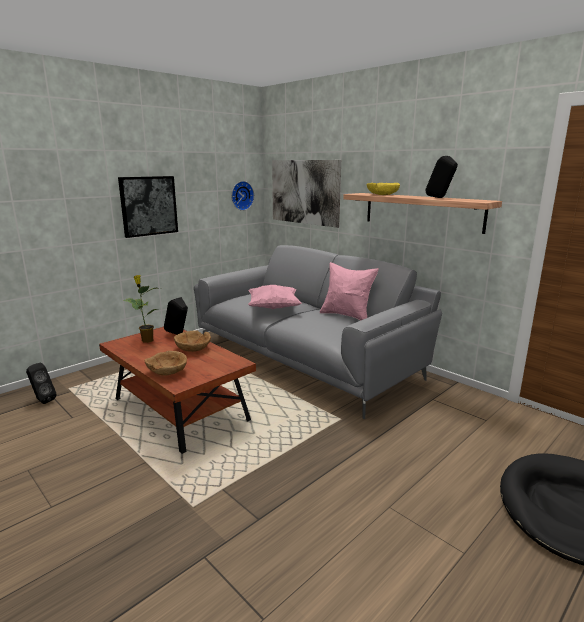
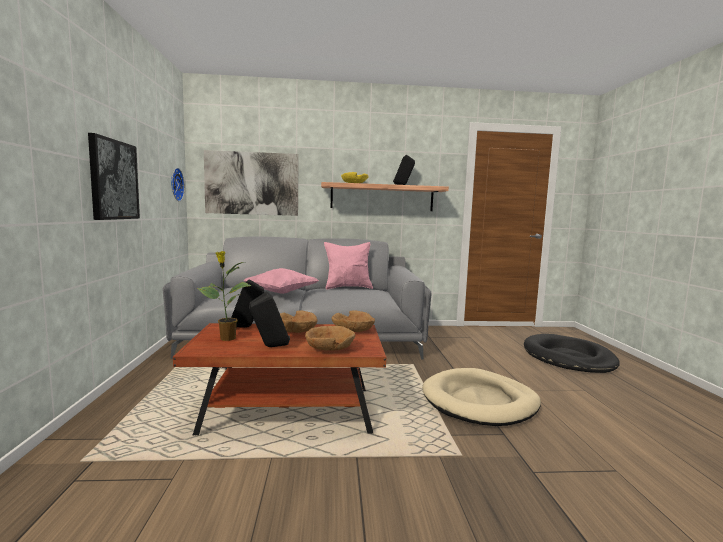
camera: 50 degrees left, 10 degrees down
(42, 400) = (63, 492): black speaker -> black speaker (269, 347)
(224, 363) = (353, 330): none -> brown bowl
(312, 483) = (480, 401): none -> beige dog bed

